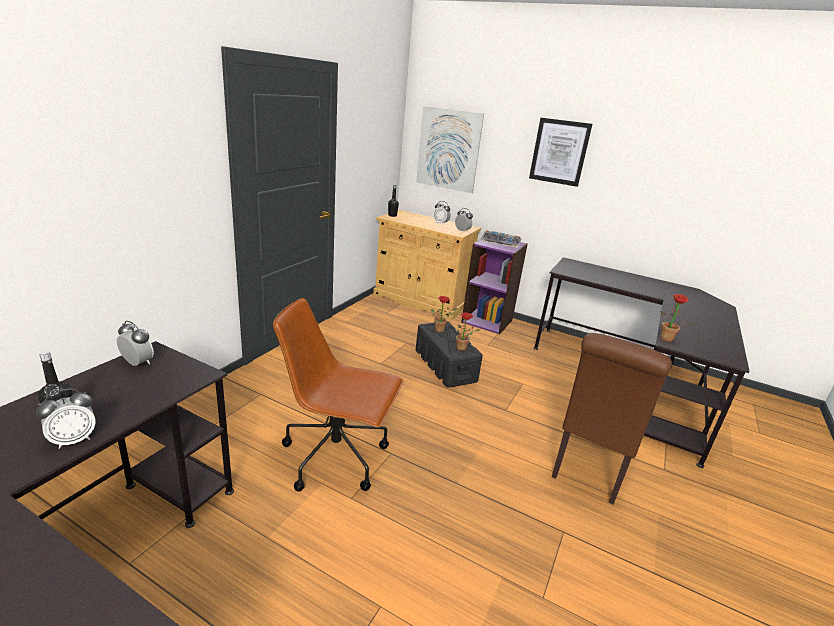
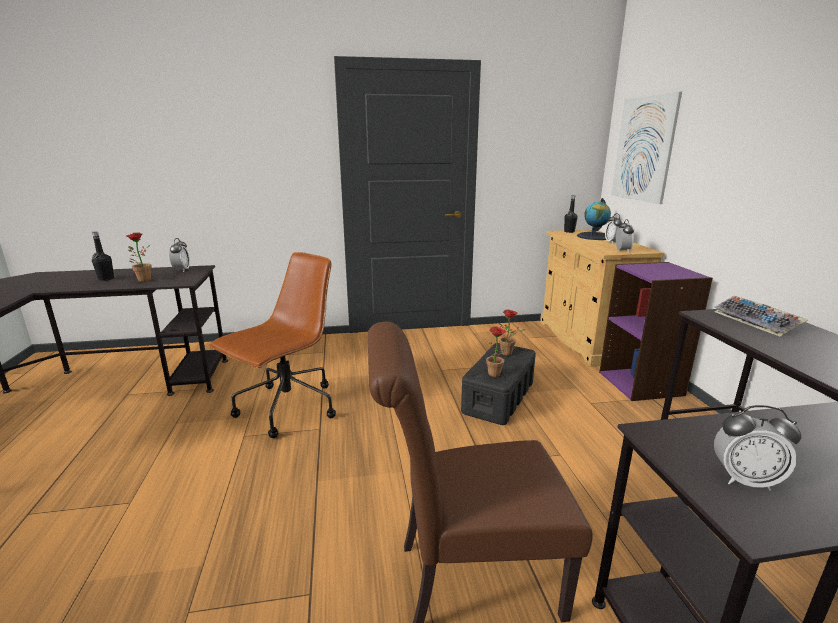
camera: 55 degrees right, 5 degrees down
(73, 440) = (87, 286): alarm clock -> alarm clock (744, 480)
(337, 457) = (287, 409): brown office chair -> brown office chair turned 60 degrees clockwise
(418, 218) = (594, 236): none -> globe
(501, 242) = (665, 270): keyboard -> keyboard (757, 322)
(559, 152) = (772, 126): picture -> none
(664, 339) = (661, 428): potted plant -> potted plant (142, 279)

